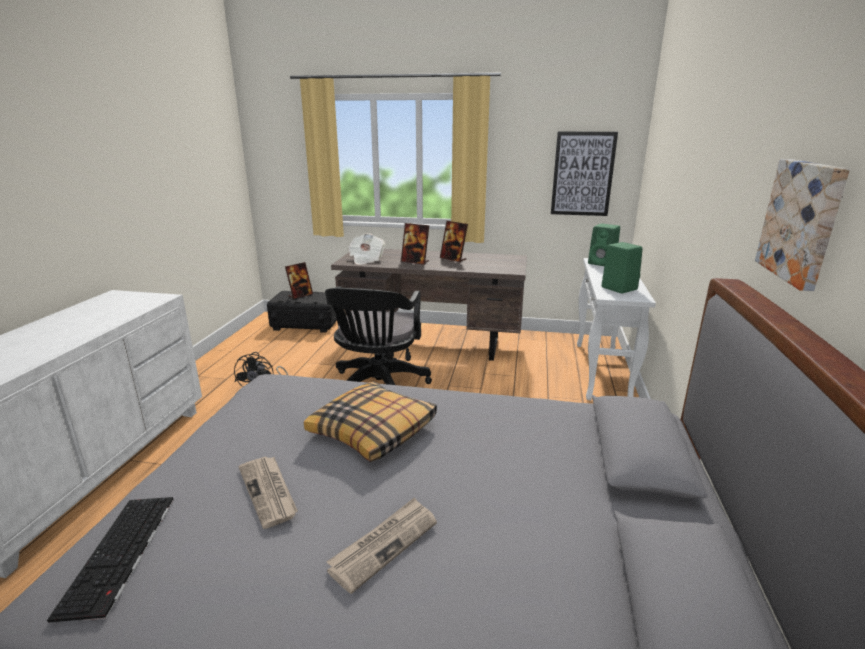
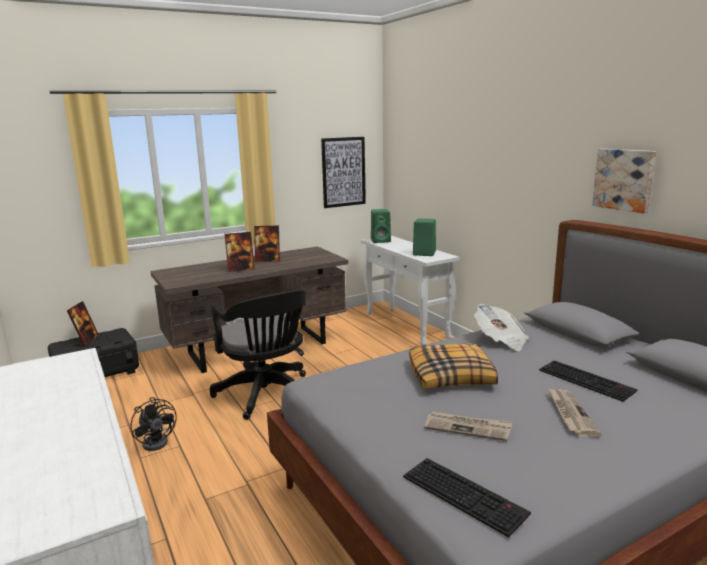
camera: 40 degrees left, 5 degrees down
(366, 259) = (190, 277): newspaper -> newspaper (501, 340)
(502, 519) = (587, 380): none -> keyboard

